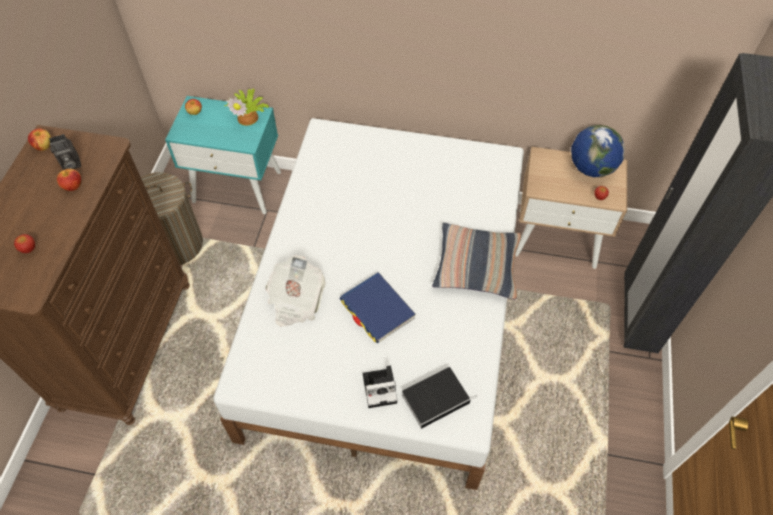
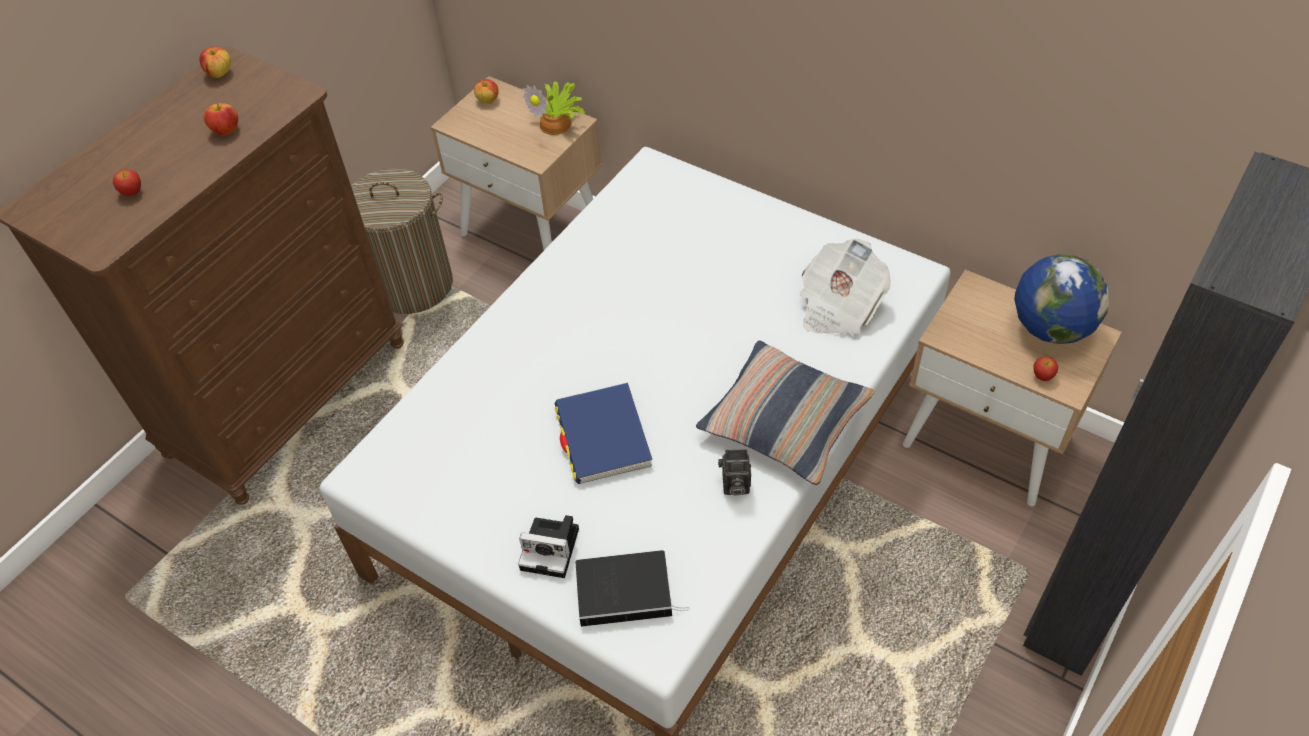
camera: 25 degrees right, 5 degrees down
(70, 165) = (238, 103): camera -> camera (734, 486)
(237, 186) = (532, 229): turquoise nightstand -> beige nightstand
(295, 301) = (494, 389): newspaper -> newspaper (838, 306)

